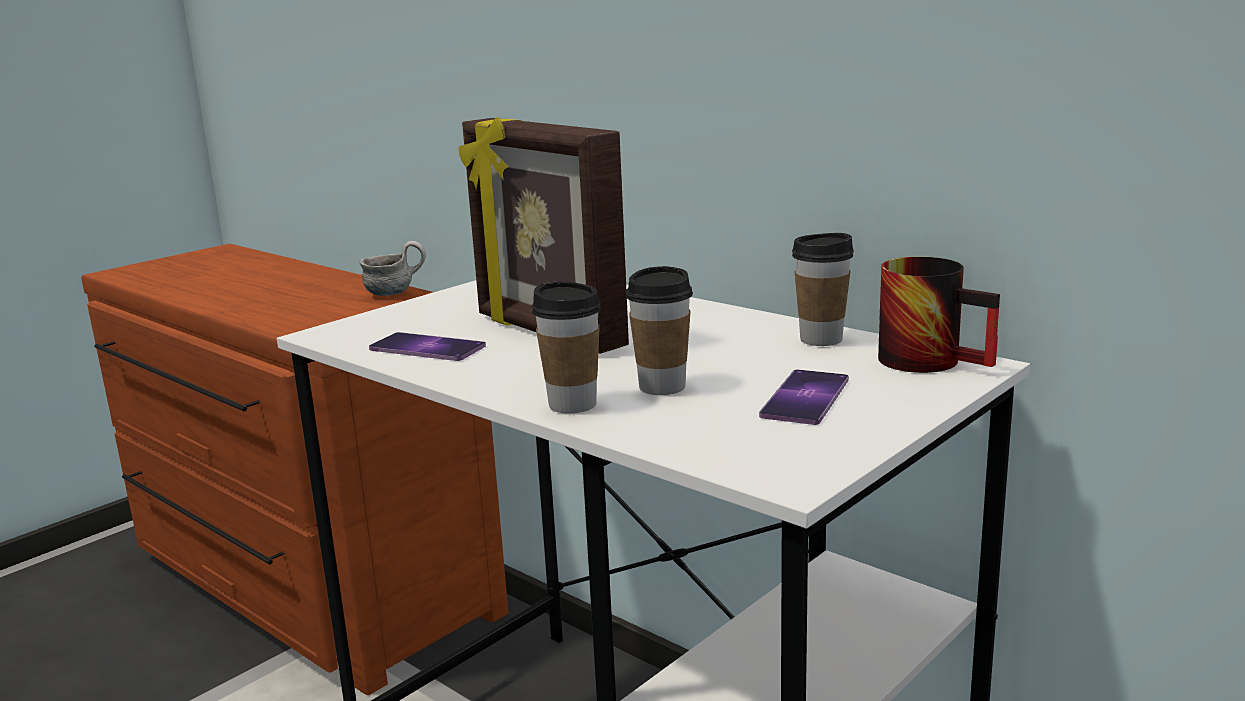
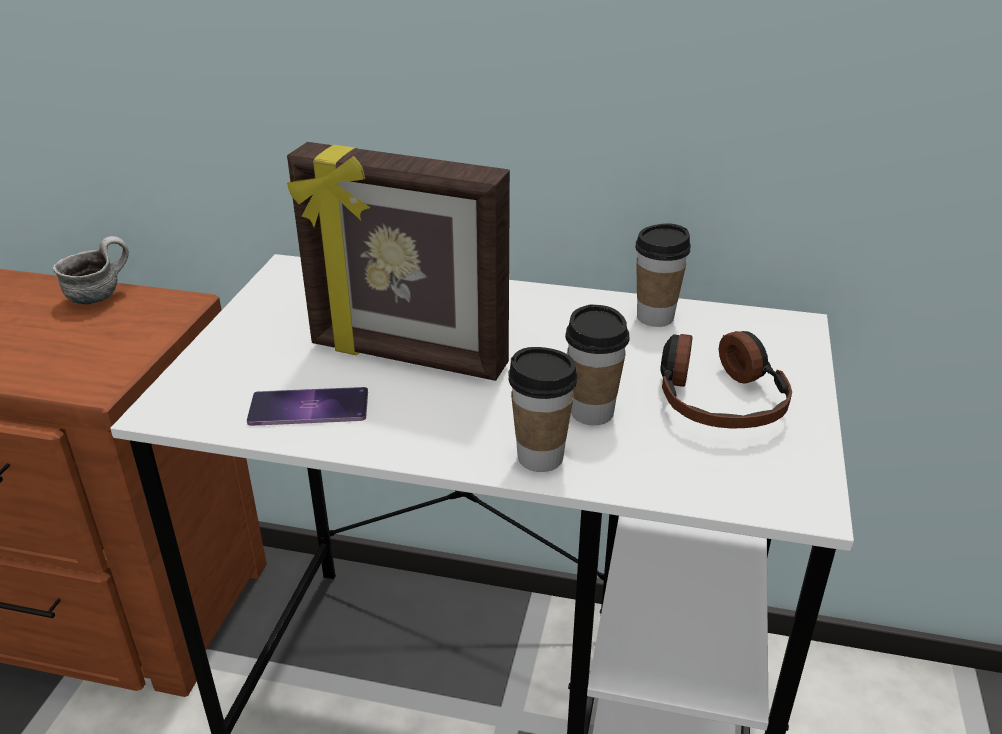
camera: 30 degrees left, 15 degrees up
(805, 397) = (717, 397): phone -> headphones
(935, 360) = (763, 326): mug -> none

